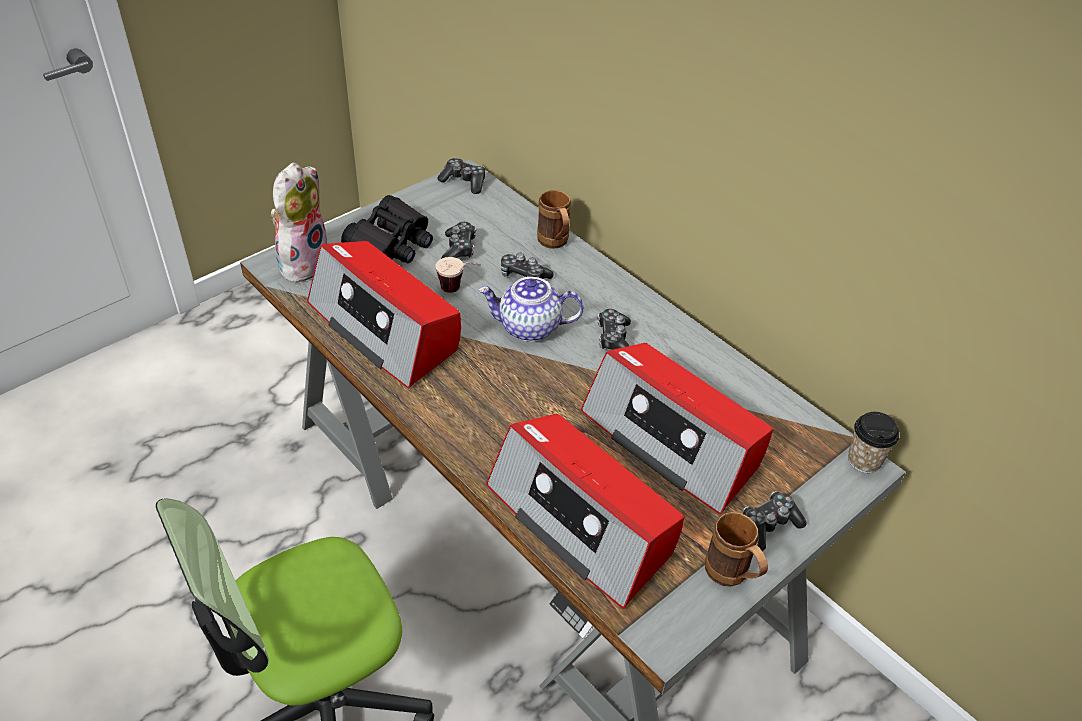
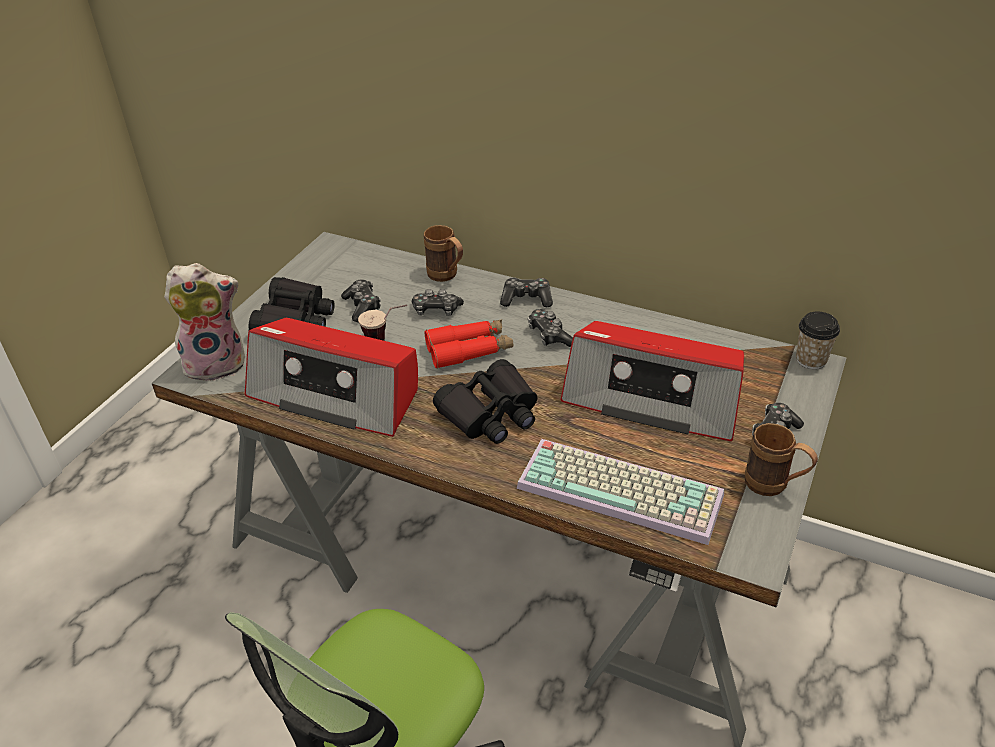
camera: 20 degrees left, 5 degrees down
(303, 262) = (217, 363): plush toy -> plush toy turned 75 degrees clockwise
(464, 181) = (330, 251): game controller -> game controller (526, 299)
(508, 399) = (490, 414): none -> black binoculars
(529, 327) = (469, 350): teapot -> red binoculars
(582, 521) = (623, 489): radio -> keyboard

